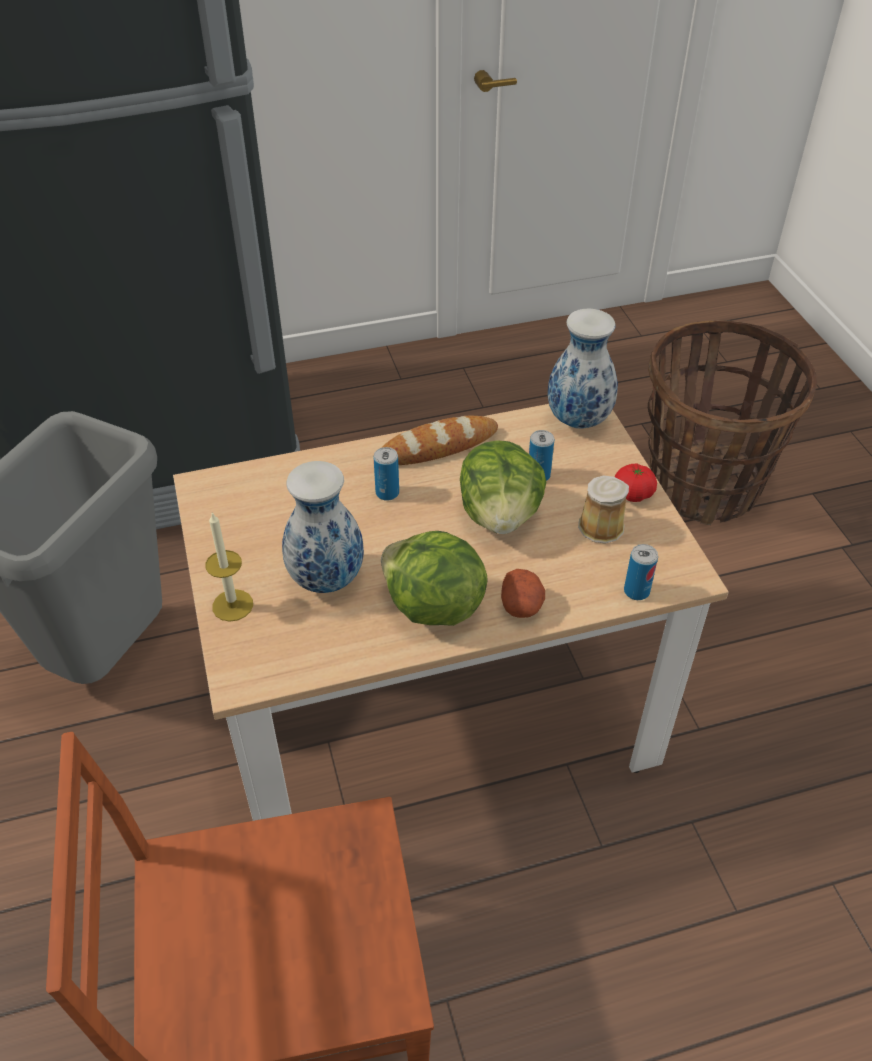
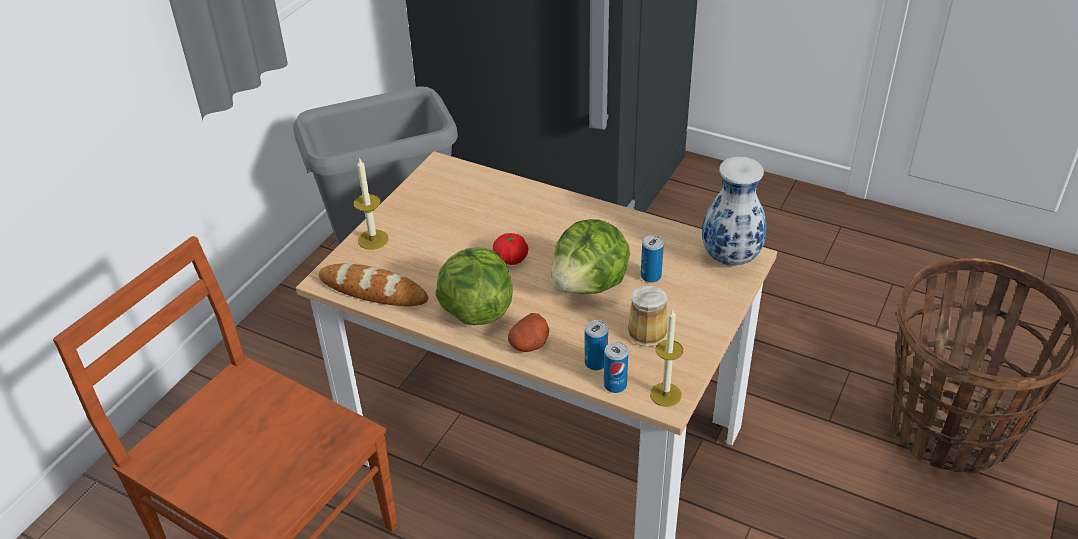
camera: 45 degrees right, 5 degrees down
(326, 578) = (439, 256): vase -> none
(387, 493) = (538, 230): can -> can (596, 363)
(437, 446) = (608, 220): bread -> bread (373, 290)
(633, 493) = (702, 326): tomato -> tomato (510, 259)
(682, 571) = (665, 394): none -> candle

